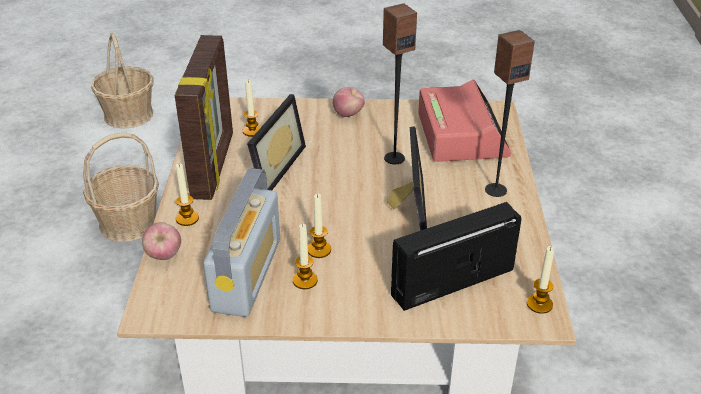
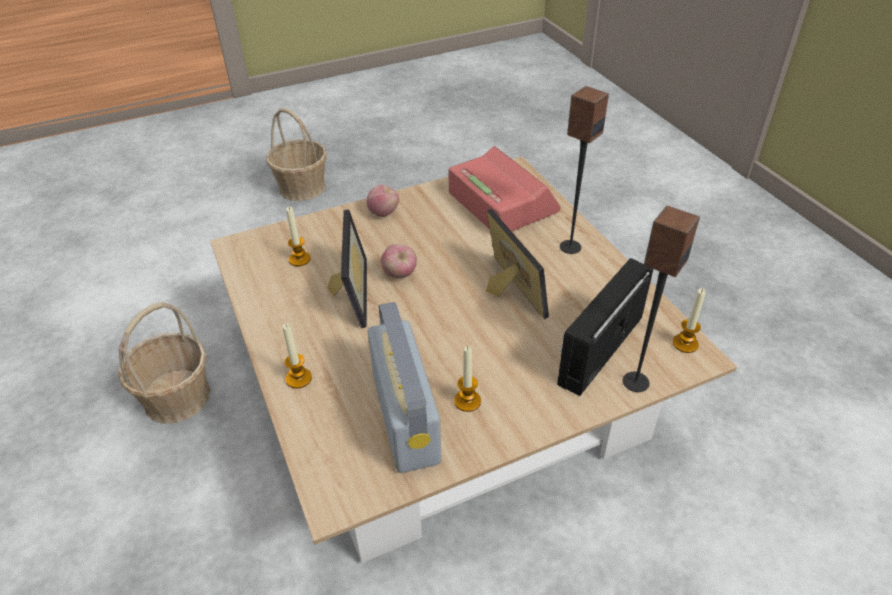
camera: 25 degrees left, 5 degrees up
(129, 115) = (101, 278): basket -> basket (302, 187)
(164, 256) = (303, 430): apple -> apple (400, 275)
(214, 166) = (286, 310): picture frame -> none
(319, 250) = (457, 363): candle -> none
(394, 158) = (459, 244): speaker -> speaker (635, 381)

